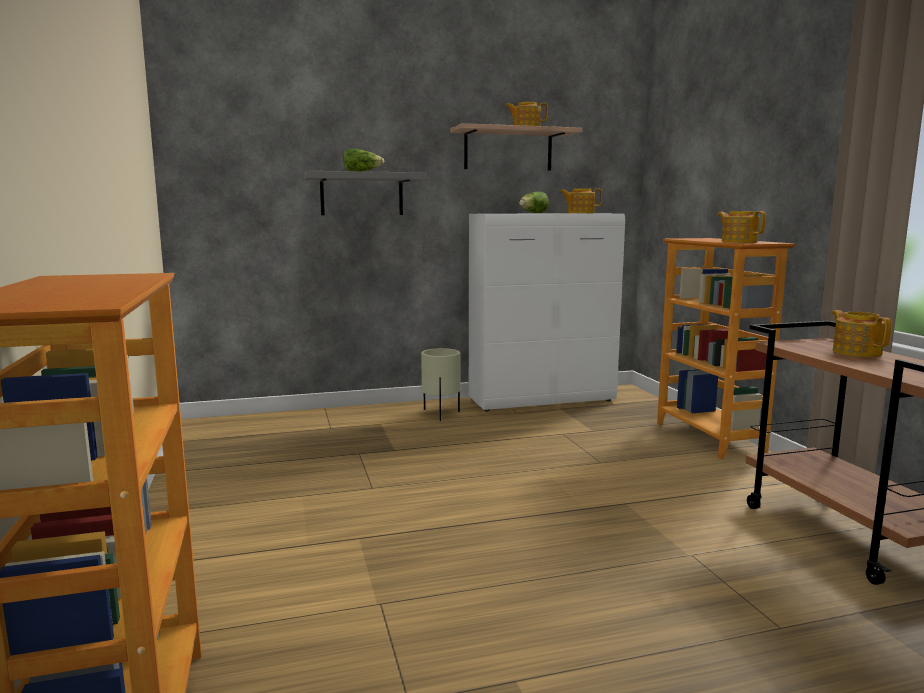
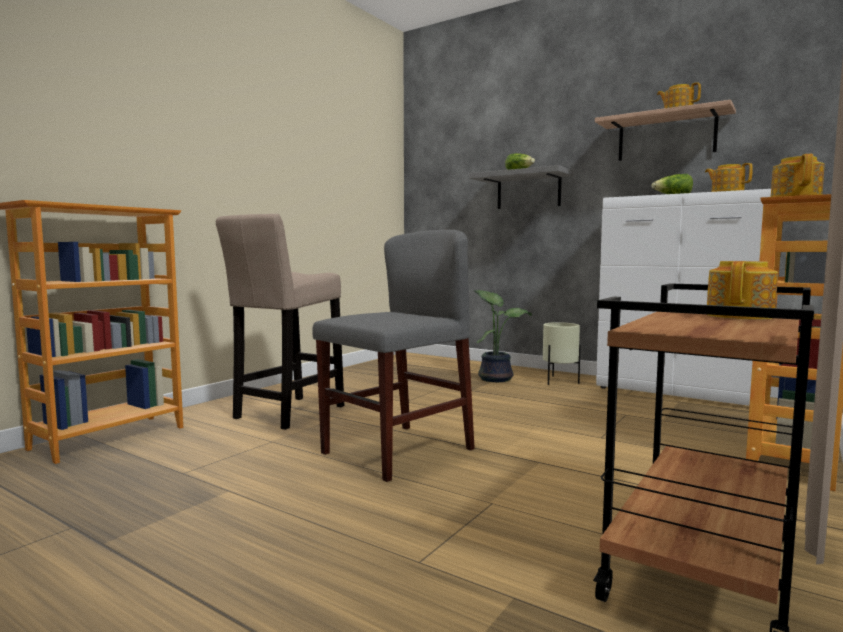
camera: 50 degrees right, 5 degrees down
(286, 562) = (286, 414): none -> beige stool
(379, 427) = (496, 378): none -> potted plant
(520, 546) = (397, 451): none -> grey chair

